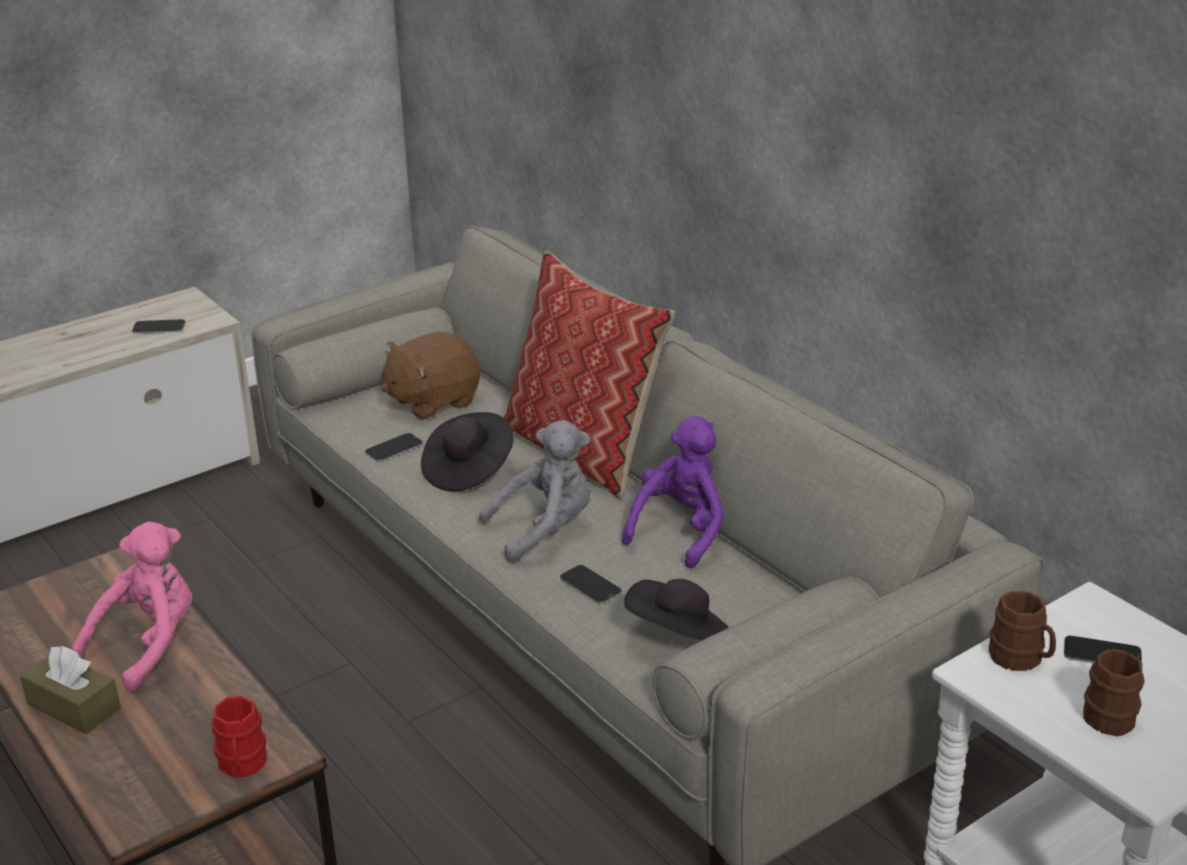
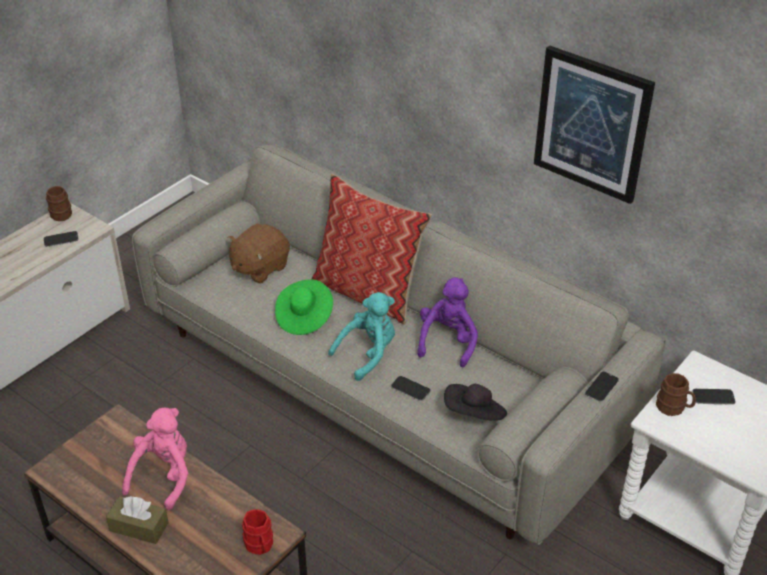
camera: 15 degrees left, 10 degrees up
(394, 449) = (251, 308): phone -> phone (601, 387)
(468, 470) = (304, 317): black hat -> green hat
(545, 530) = (368, 353): grey plush toy -> turquoise plush toy
(932, 159) = (592, 124): none -> picture
(1109, 713) = (727, 434): brown mug -> brown mug (62, 212)

